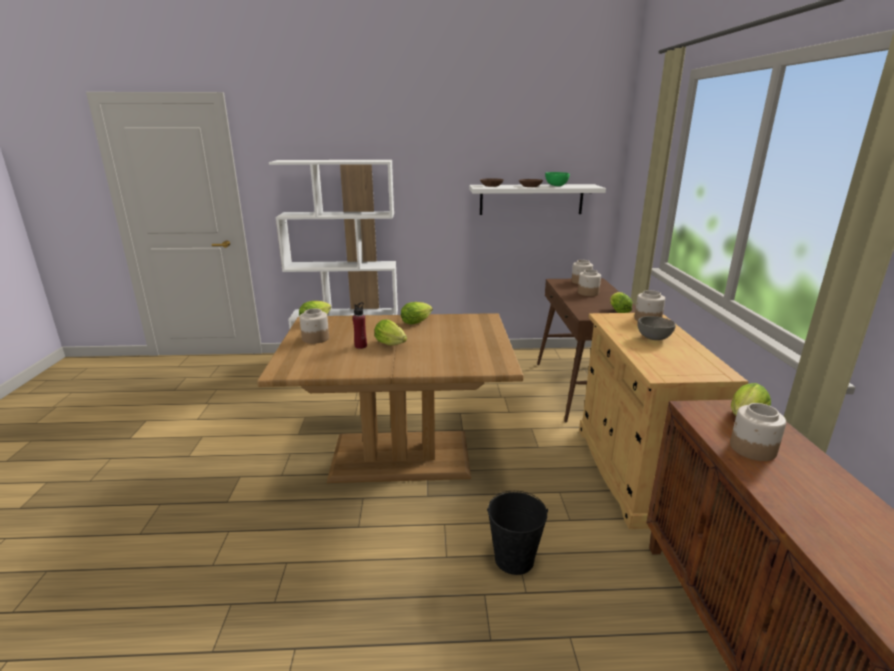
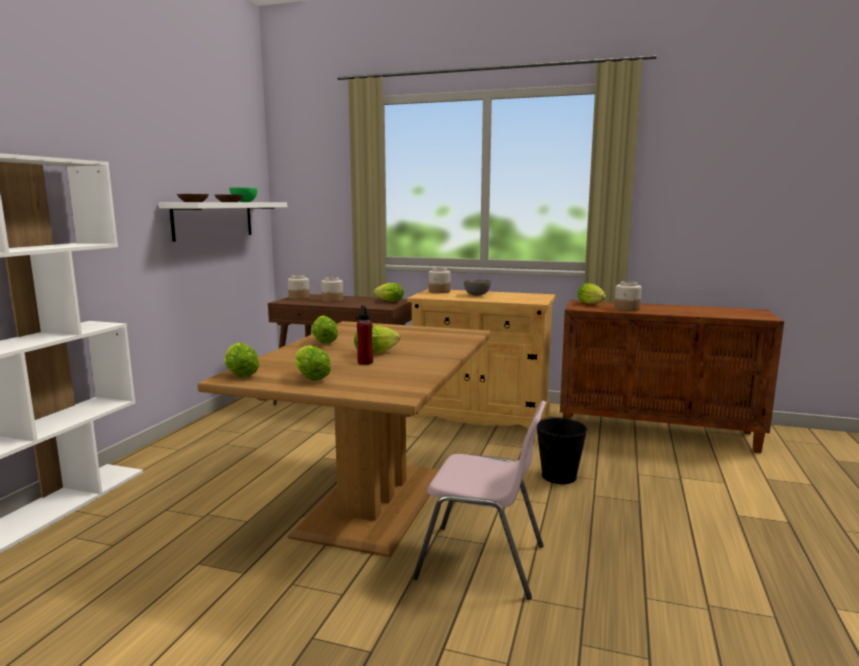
camera: 70 degrees left, 10 degrees down
(315, 338) = (310, 377): jar -> lettuce
(330, 531) = (483, 562): none -> pink chair

